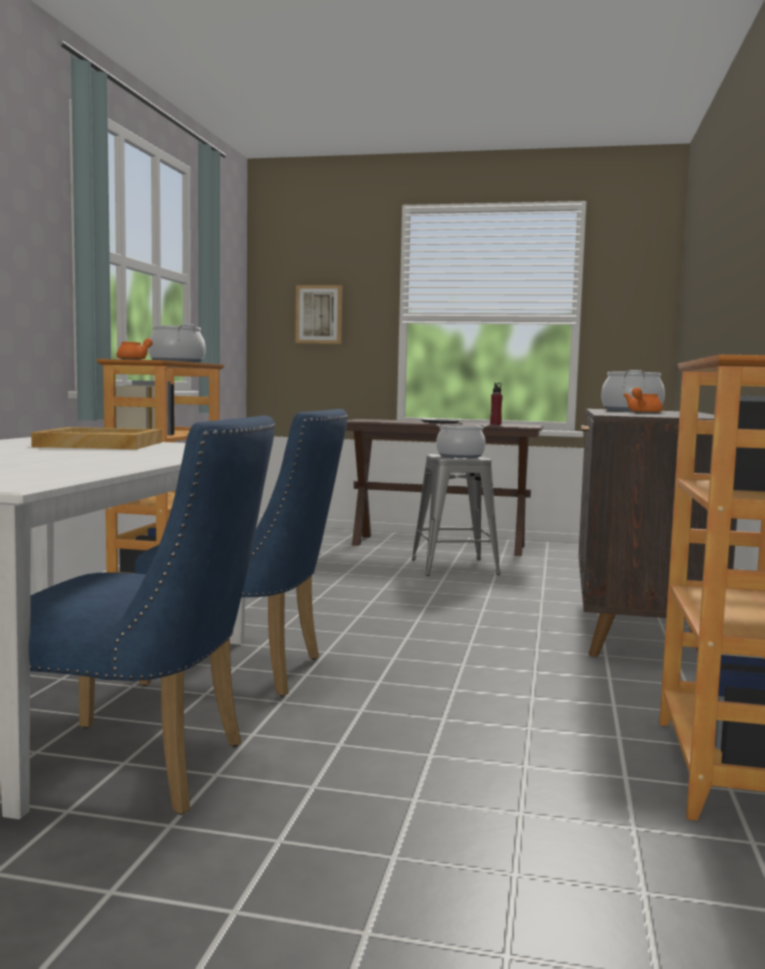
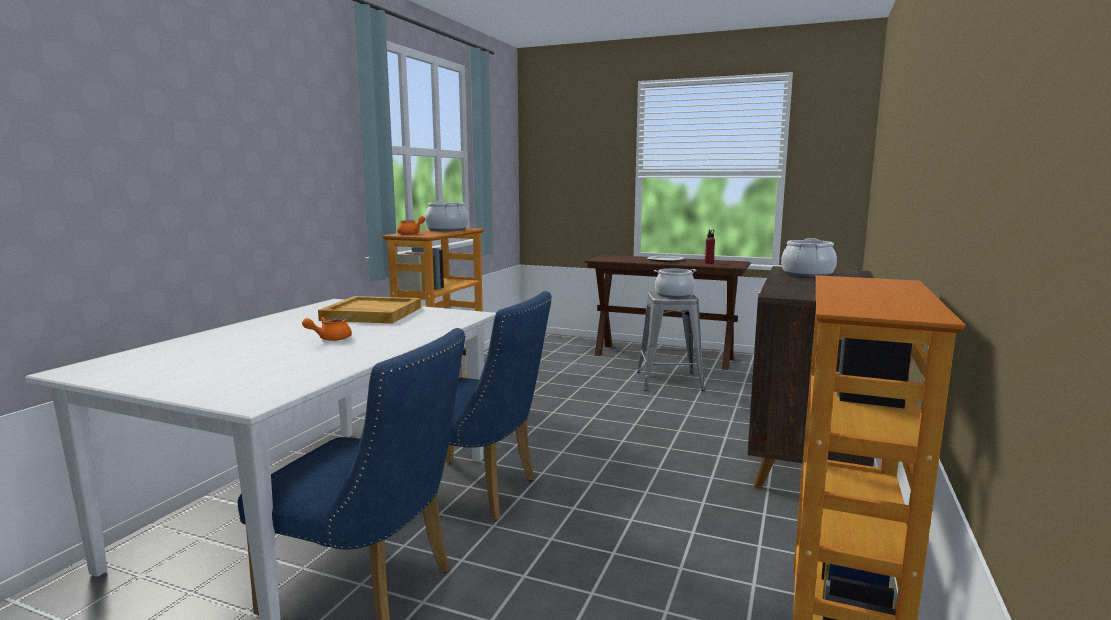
camera: 10 degrees right, 5 degrees up
(319, 314) = (573, 171): picture -> none
(642, 412) = (811, 283): orange teapot -> orange teapot (330, 339)

